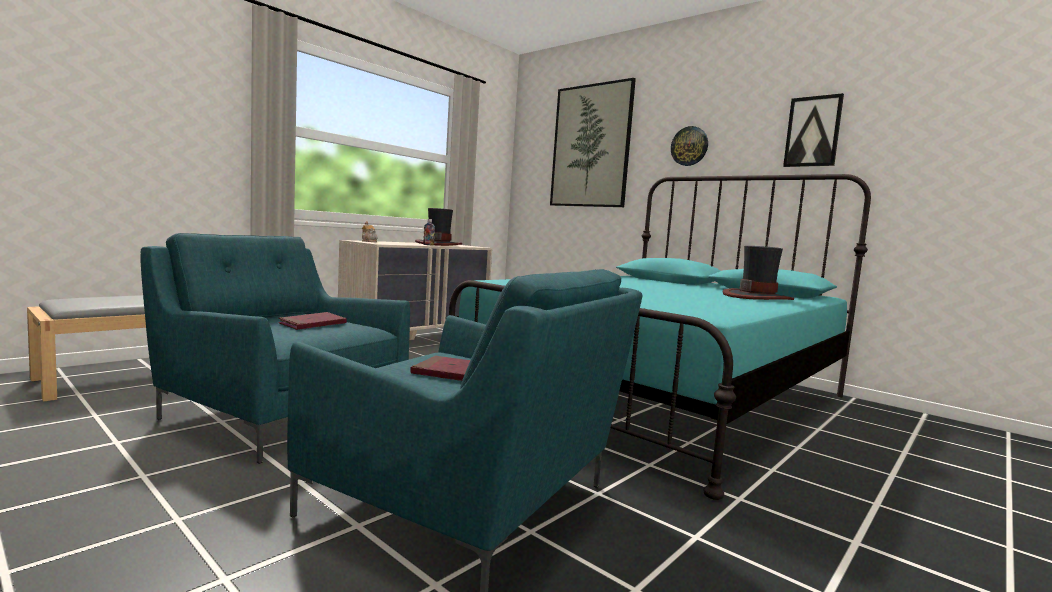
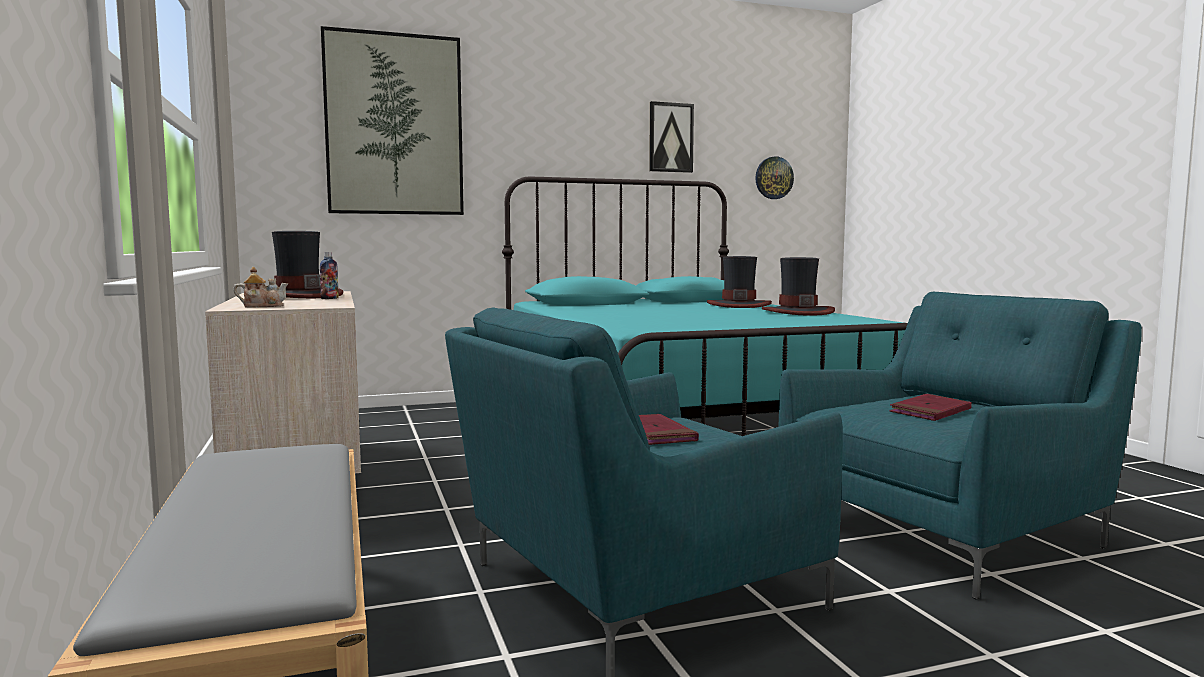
camera: 60 degrees left, 0 degrees up
(689, 146) = (545, 139): wall clock -> wall clock (773, 178)
(734, 304) = (797, 312): none -> hat

